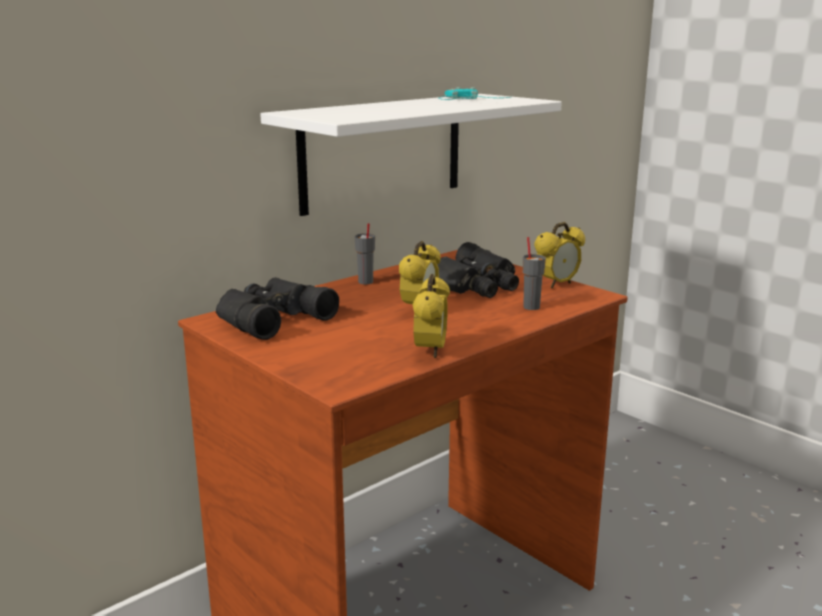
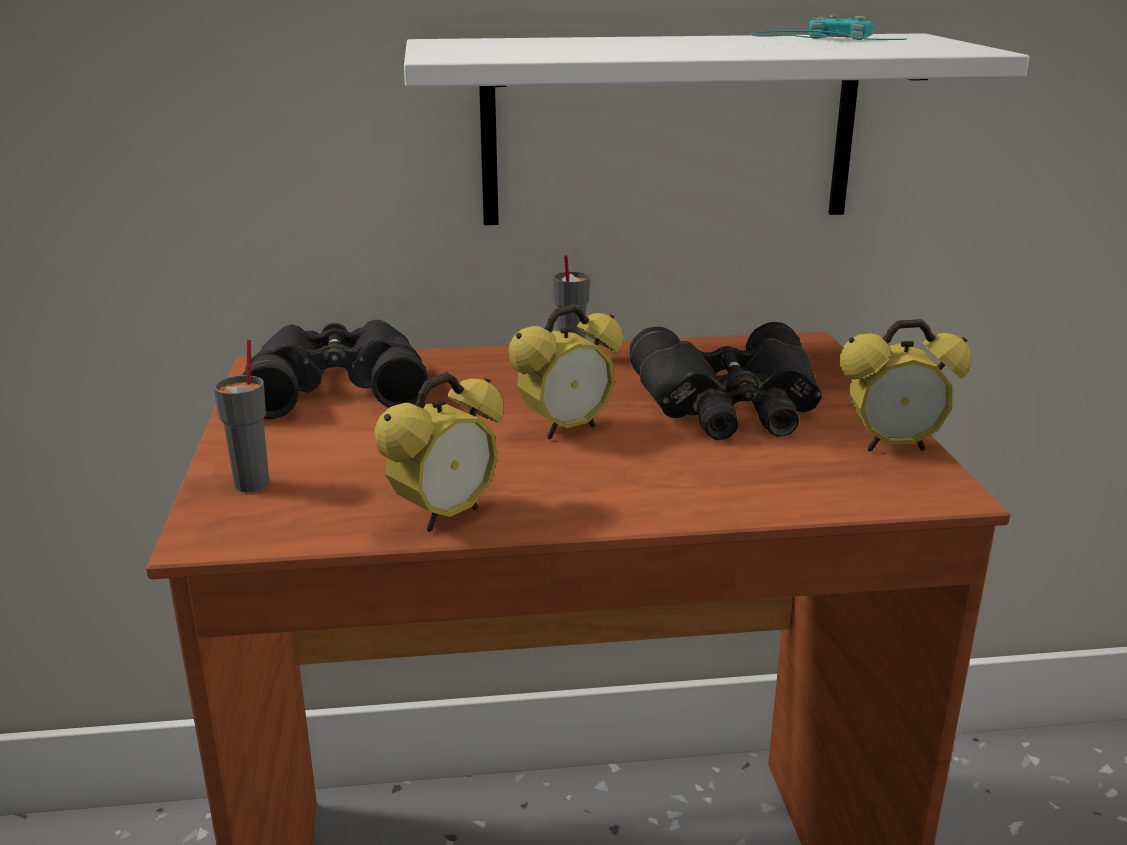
camera: 35 degrees right, 5 degrees up
(531, 307) = (764, 480): grey cup -> grey cup (253, 484)

